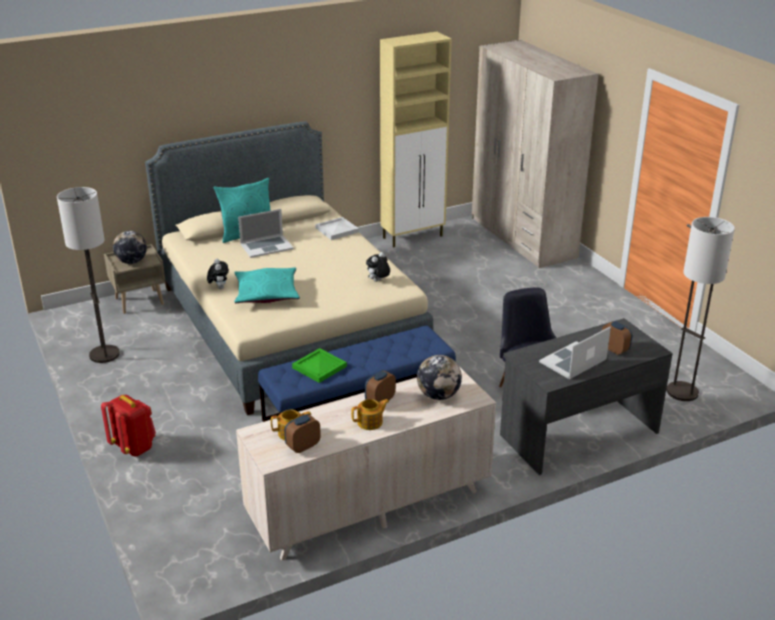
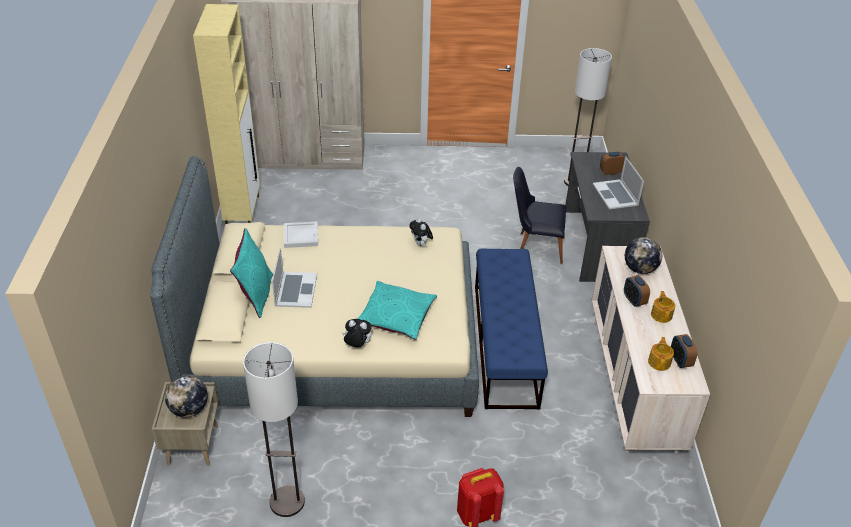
camera: 65 degrees left, 10 degrees up
(318, 367) = (510, 330): green tray -> none

